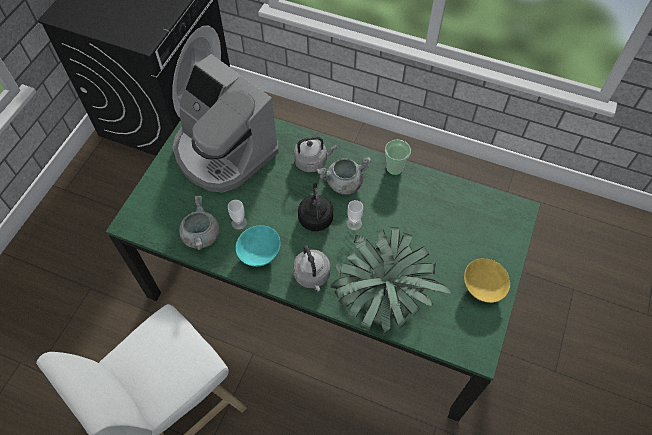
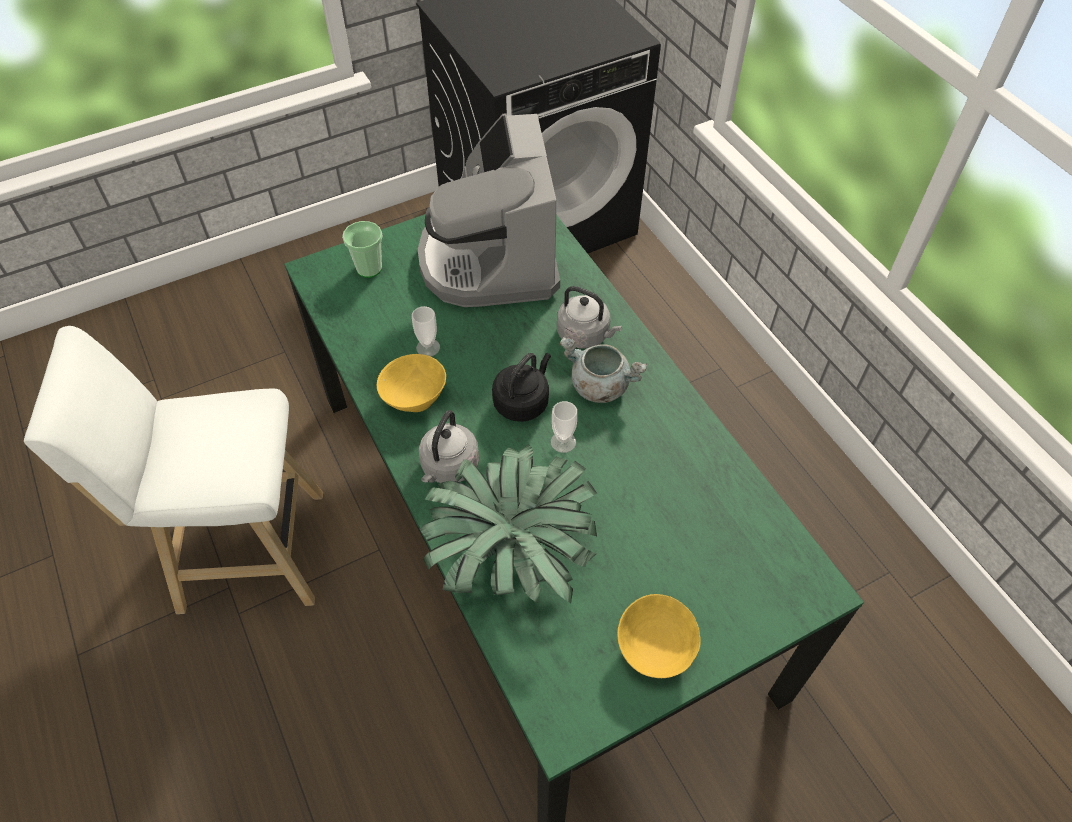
camera: 40 degrees right, 5 degrees down
(201, 236) = (373, 334): grey cooking pot -> none
(259, 254) = (414, 398): turquoise bowl -> yellow bowl
(394, 168) = (686, 411): cup -> cup (369, 268)

